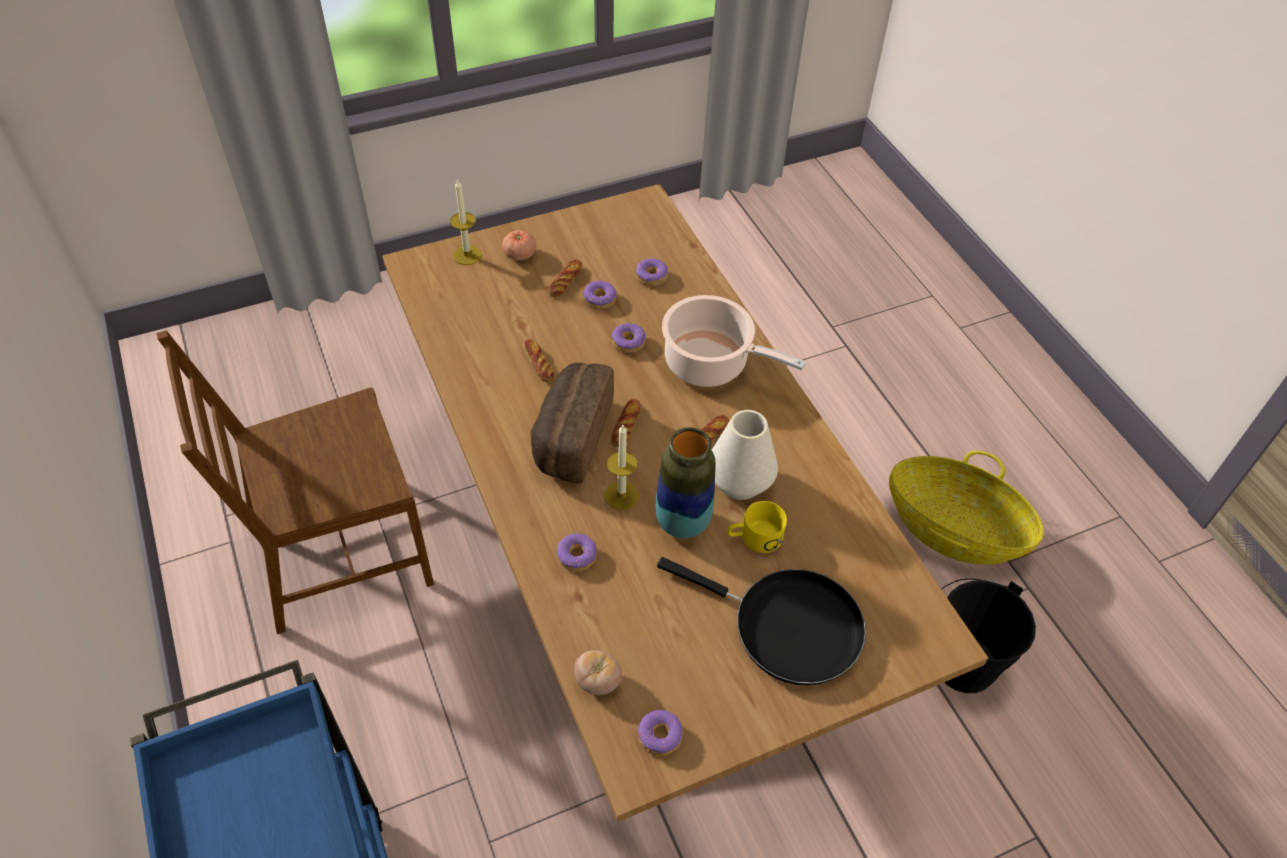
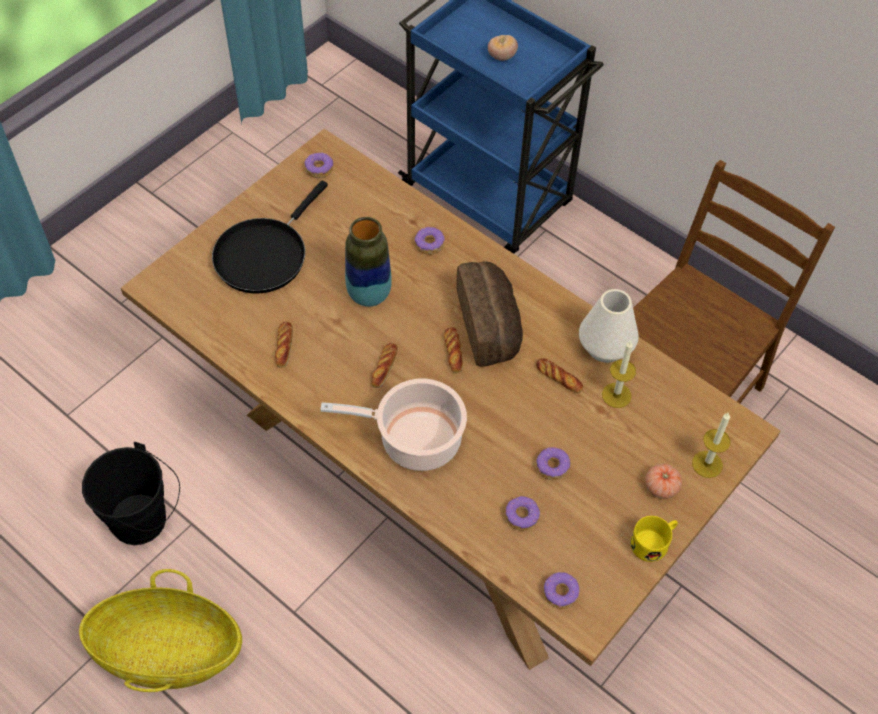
camera: 155 degrees right, 5 degrees up
(565, 281) = (597, 474): bread -> bread (284, 346)
(598, 681) = (371, 181): tomato -> tomato (501, 56)
(621, 495) = (424, 296): candle -> candle (616, 395)
(628, 342) = (498, 431): donut -> donut (560, 593)
(740, 482) = (341, 342): white vase -> white vase (605, 347)
(754, 538) = (312, 304): yellow mug -> yellow mug (654, 542)
(788, 627) = (264, 255): black frying pan -> black frying pan turned 60 degrees counterclockwise

